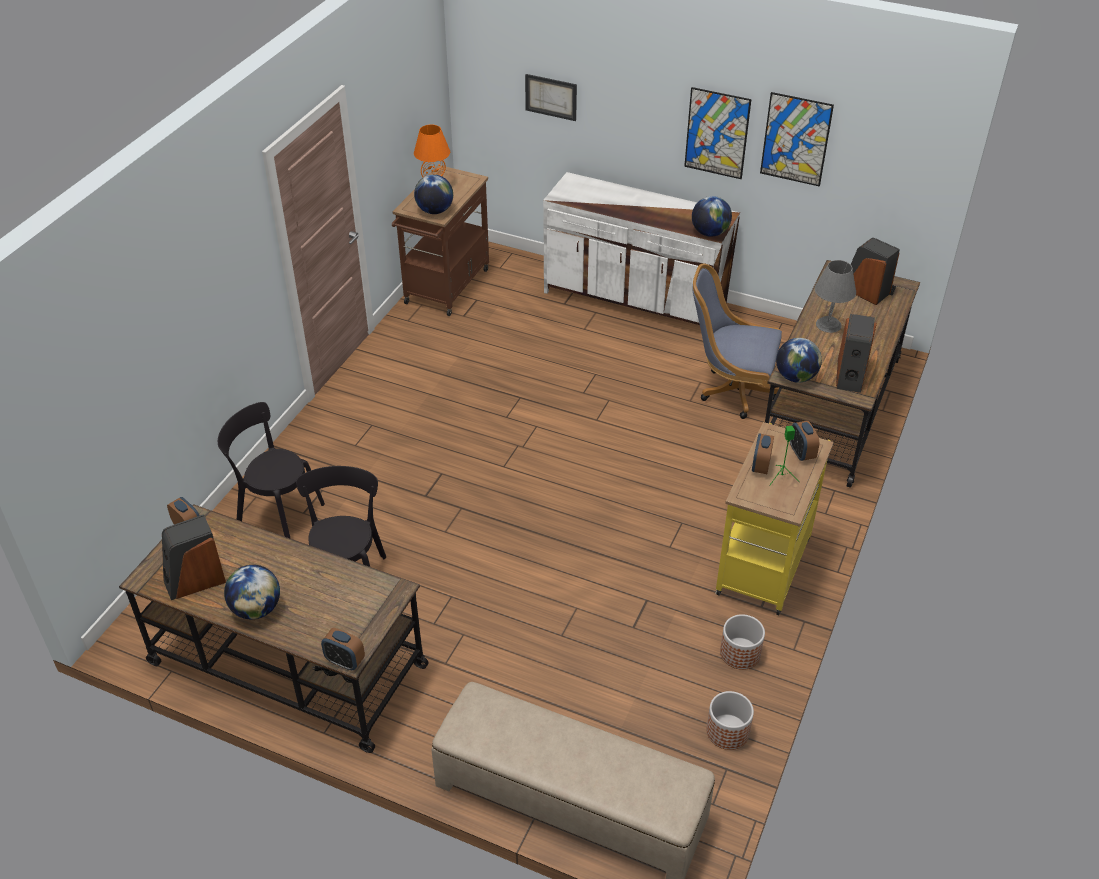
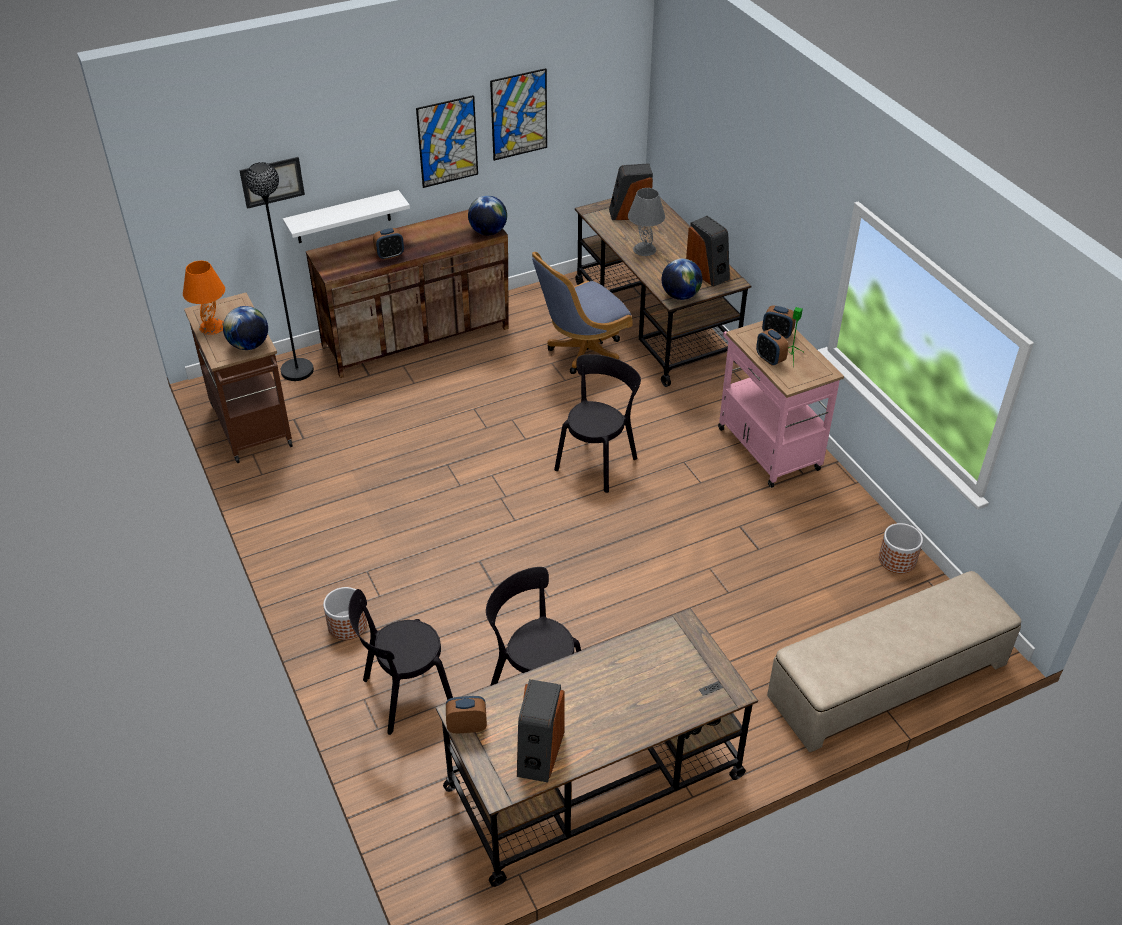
camera: 50 degrees left, 0 degrees up
(256, 609) = (618, 726): globe -> none
(345, 661) = (733, 697): alarm clock -> alarm clock (389, 255)
(526, 270) = (297, 370): none -> black floor lamp
(606, 158) = (343, 217): none -> white shelf
(620, 473) = (598, 461): none -> black chair
(635, 300) = (417, 337): white cabinet -> brown cabinet
(740, 654) = (835, 510): planter -> planter (347, 625)
(764, 564) = (766, 447): yellow cart -> pink cart

